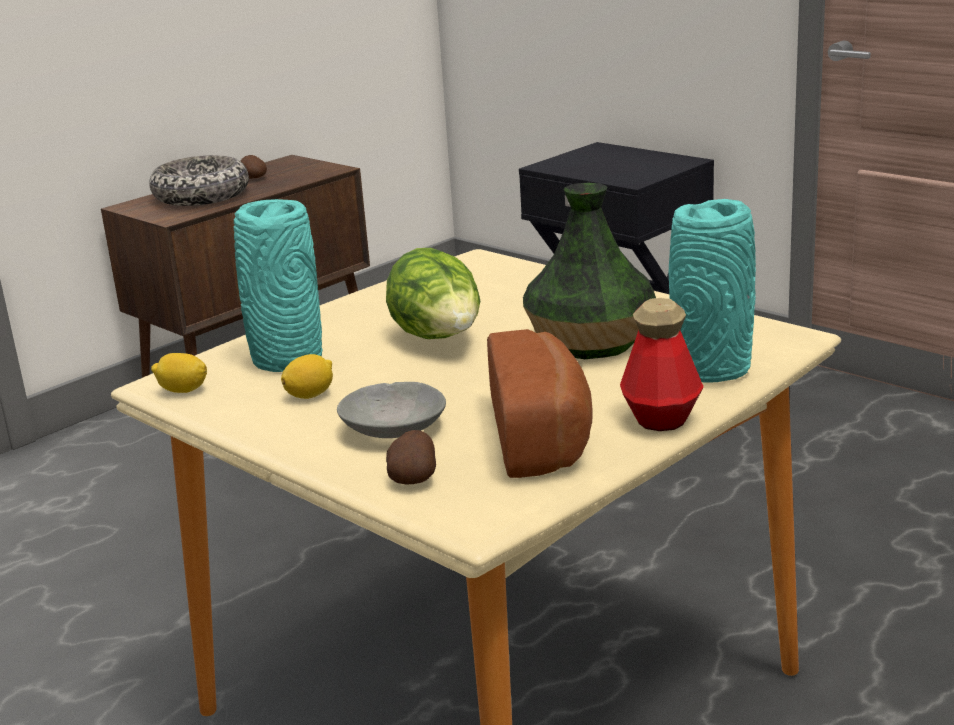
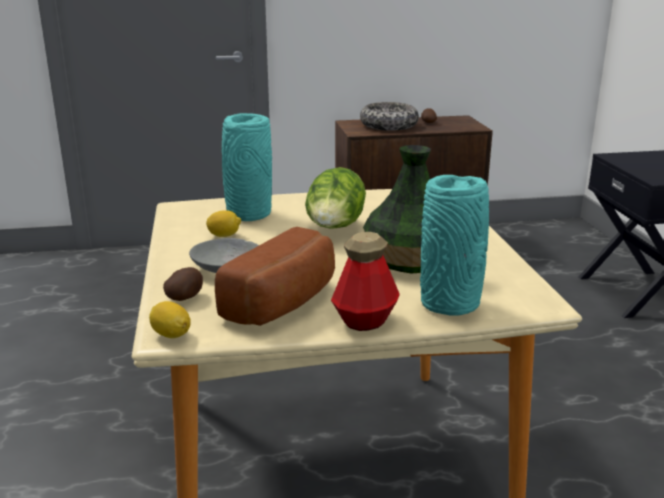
camera: 35 degrees right, 0 degrees up
(183, 391) = (180, 213): lemon -> lemon (171, 334)

